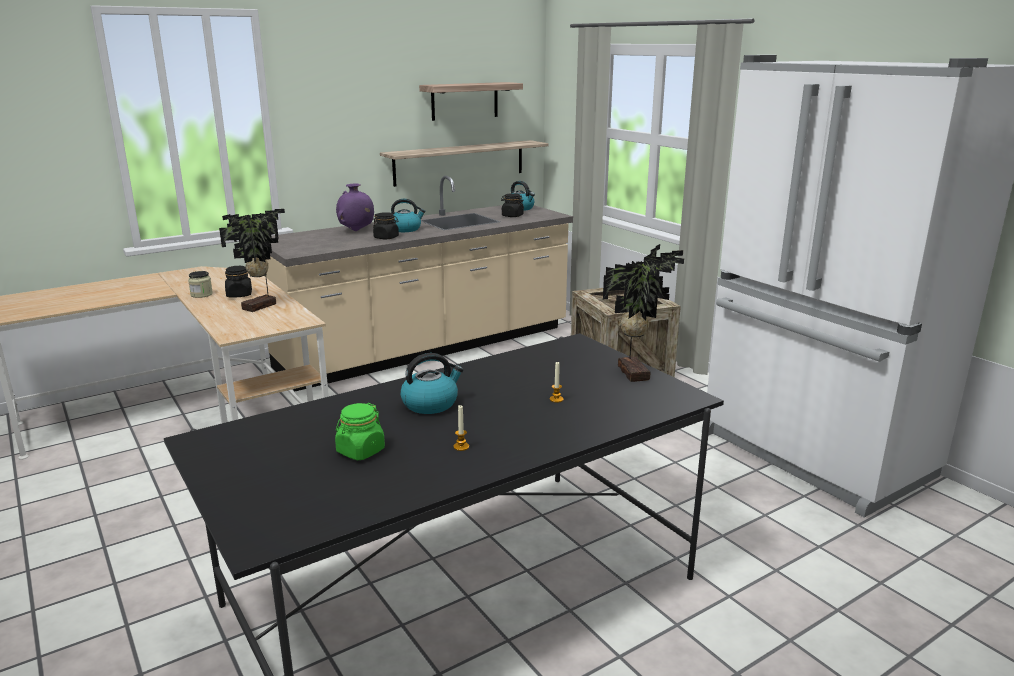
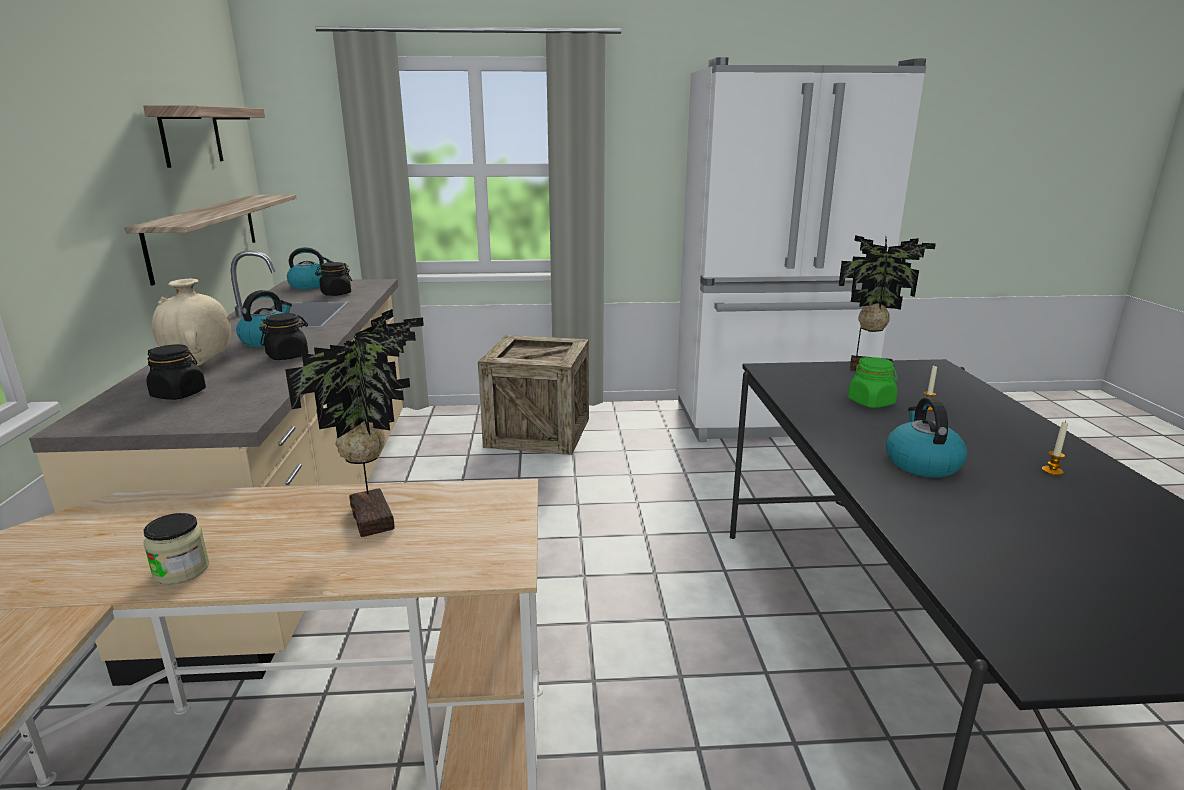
camera: 60 degrees left, 0 degrees up
(239, 295) = (263, 528): black jar -> black jar (179, 394)
(356, 231) = (200, 364): purple vase -> beige vase
(360, 451) = (1069, 528): green jar -> green jar (871, 402)

